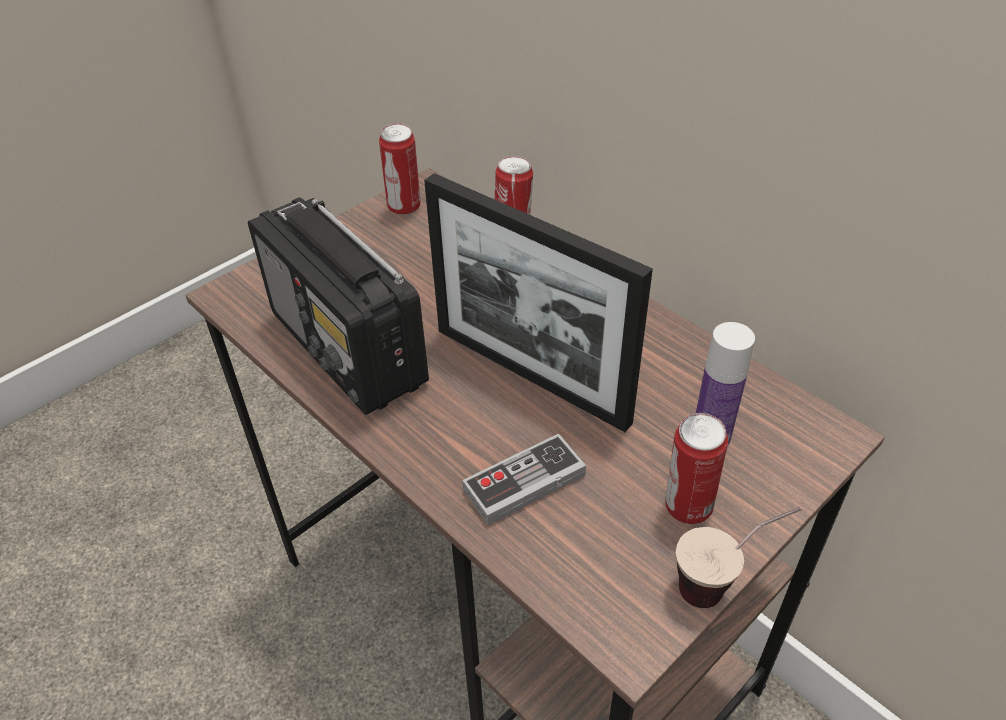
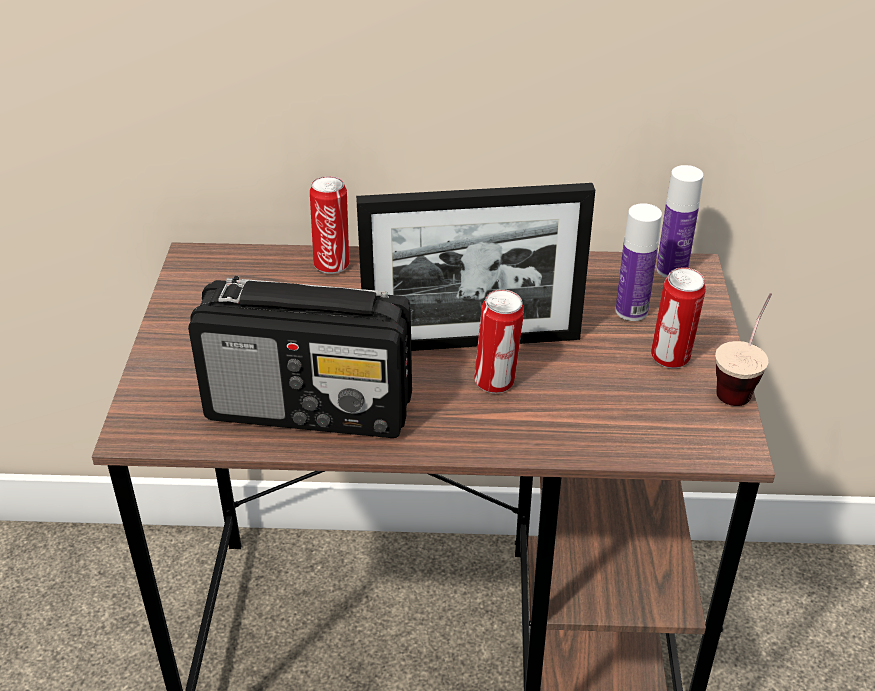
camera: 45 degrees left, 5 degrees down
(404, 208) = (198, 283): can -> can (496, 382)
(524, 483) = (561, 408): game controller -> none
(808, 422) = (671, 270): none -> bottle

